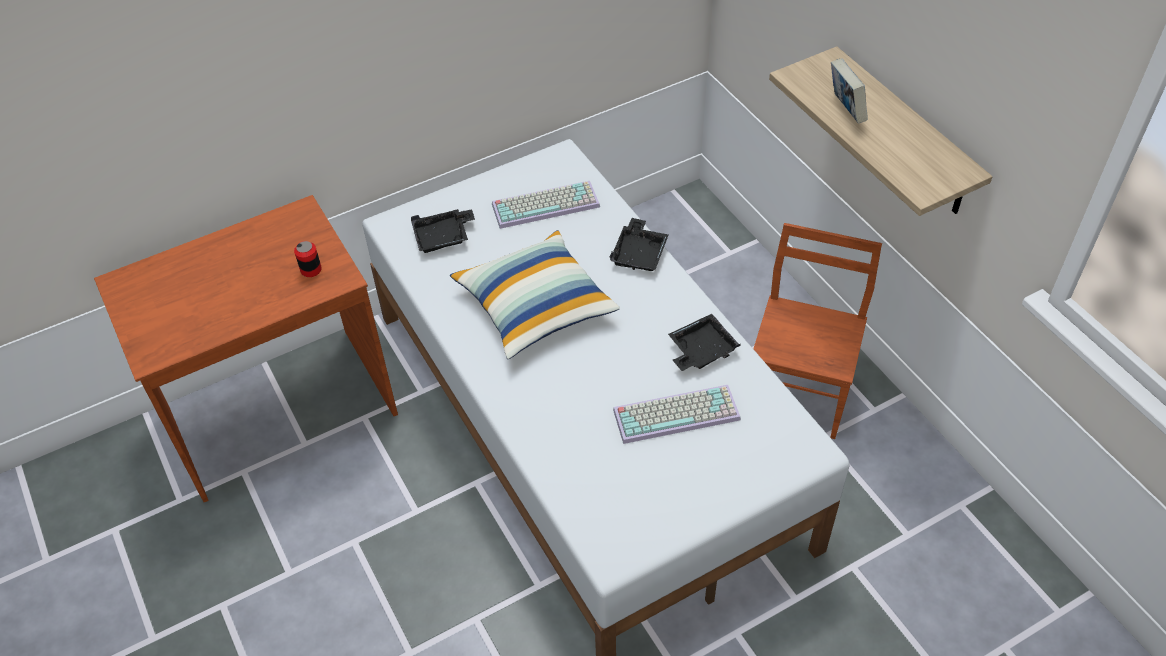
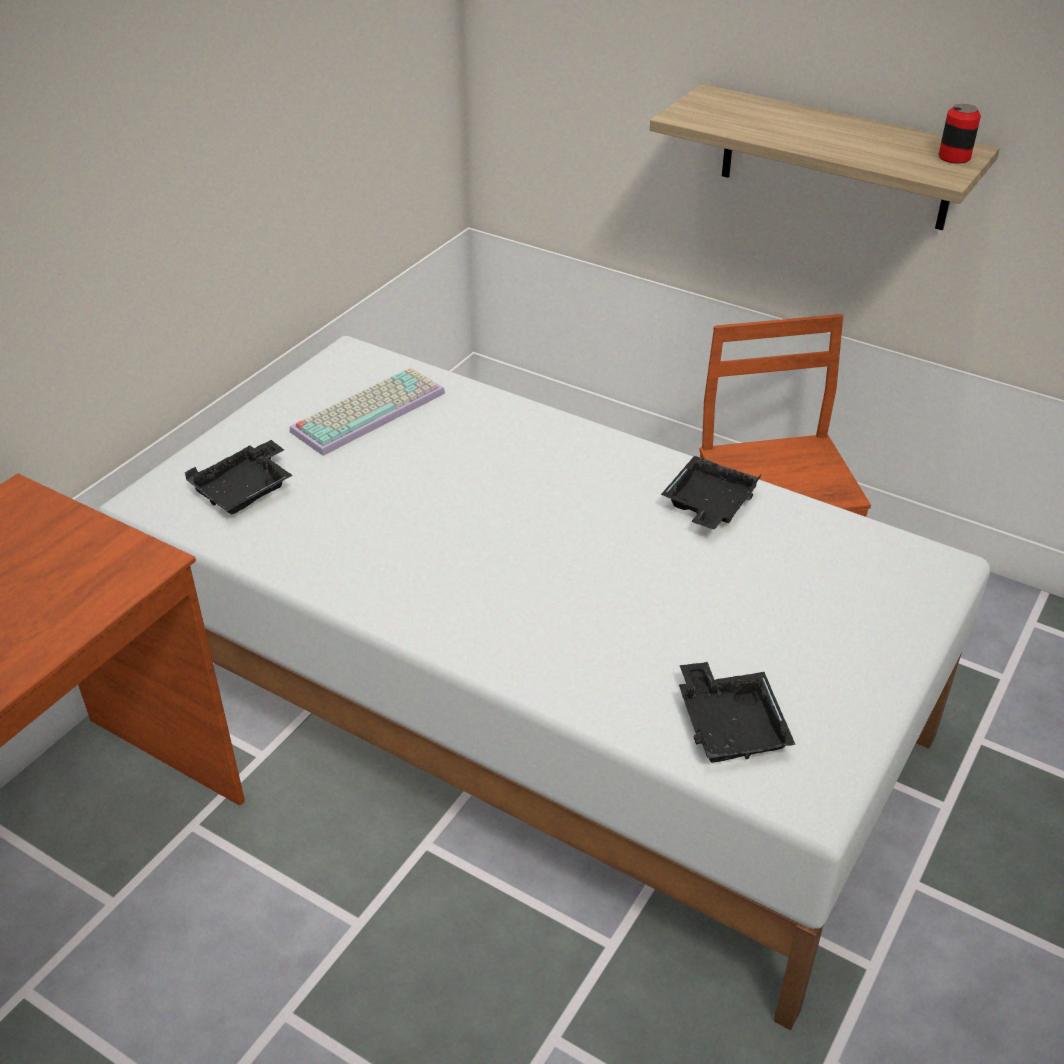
camera: 30 degrees left, 10 degrees down
(311, 270) = (84, 567): can -> can (954, 157)
(534, 307) = (445, 529): pillow -> none
(639, 253) = (539, 427): black tray -> black tray (730, 725)
(677, 412) = (741, 584): keyboard -> none
(845, 110) = (776, 130): book -> none

